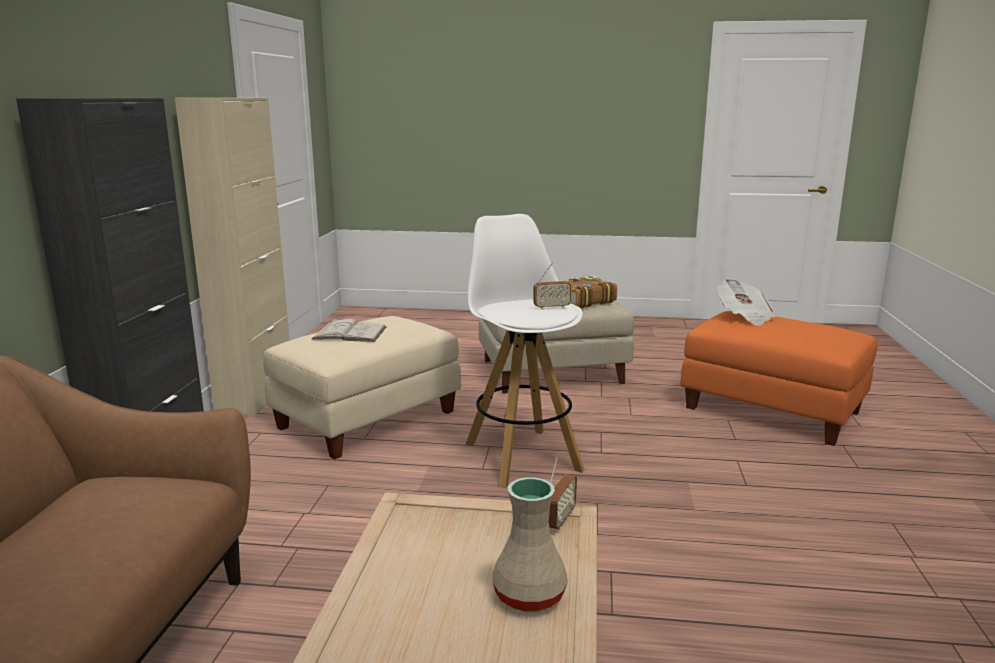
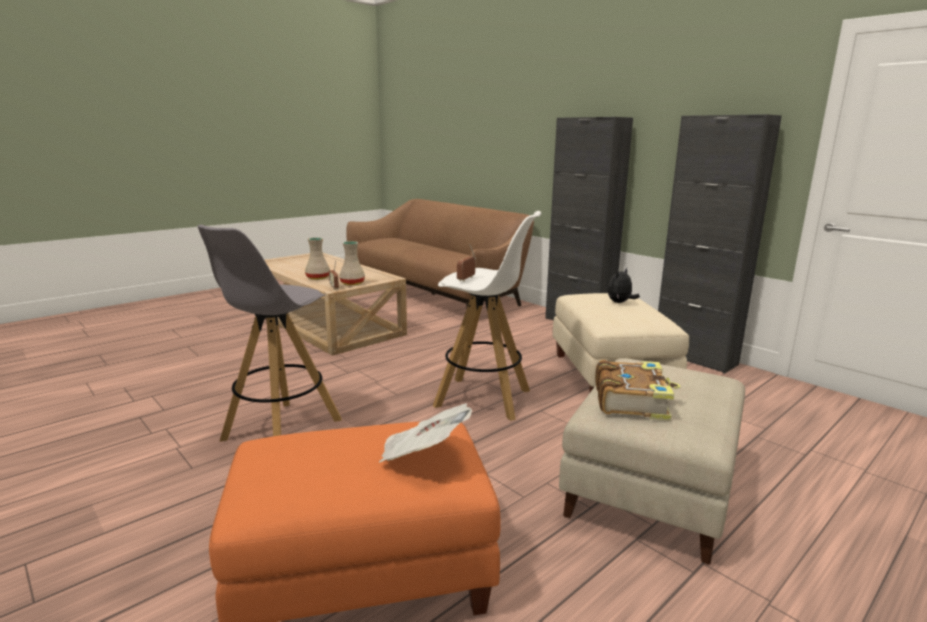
camera: 130 degrees right, 0 degrees up
(256, 397) = (694, 358): beige cabinet -> black cabinet
(350, 333) = (620, 302): white book -> plush toy
(502, 521) = (353, 283): none -> beige vase
(775, 522) = (281, 430): none -> grey stool

